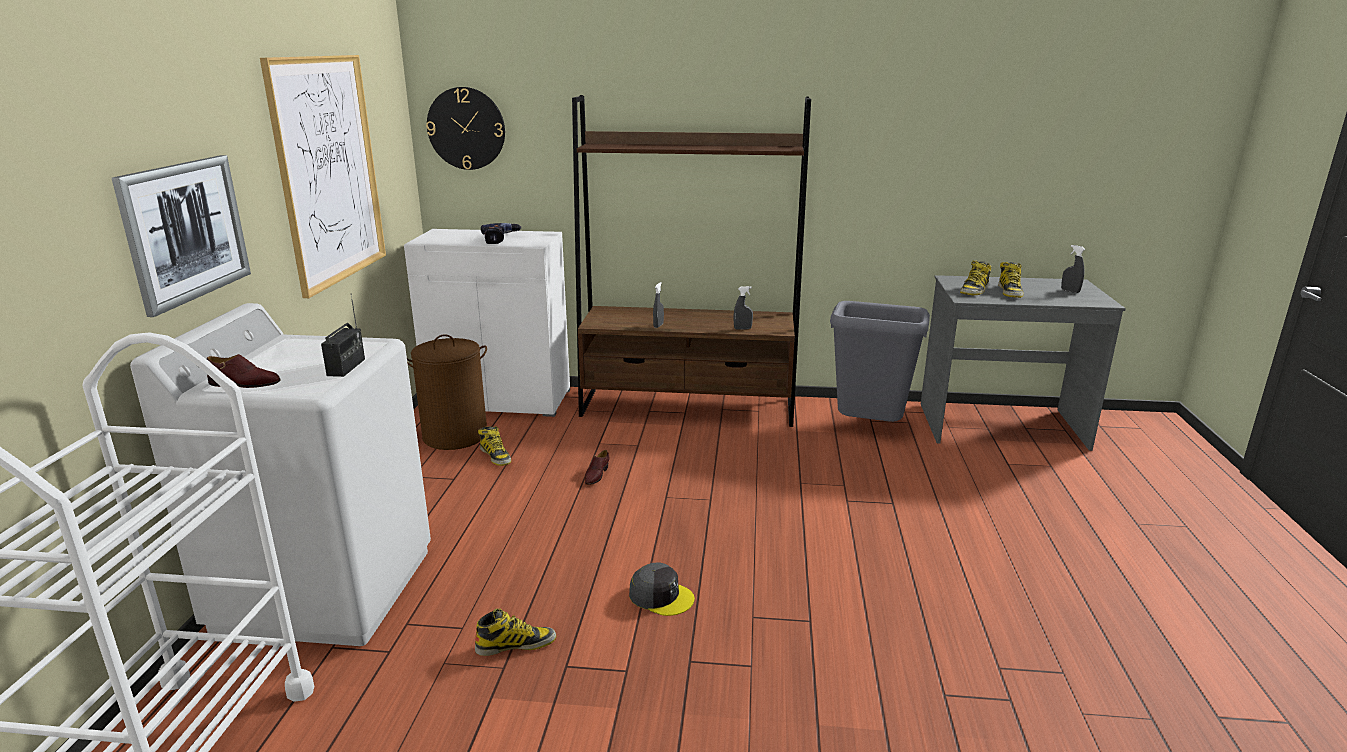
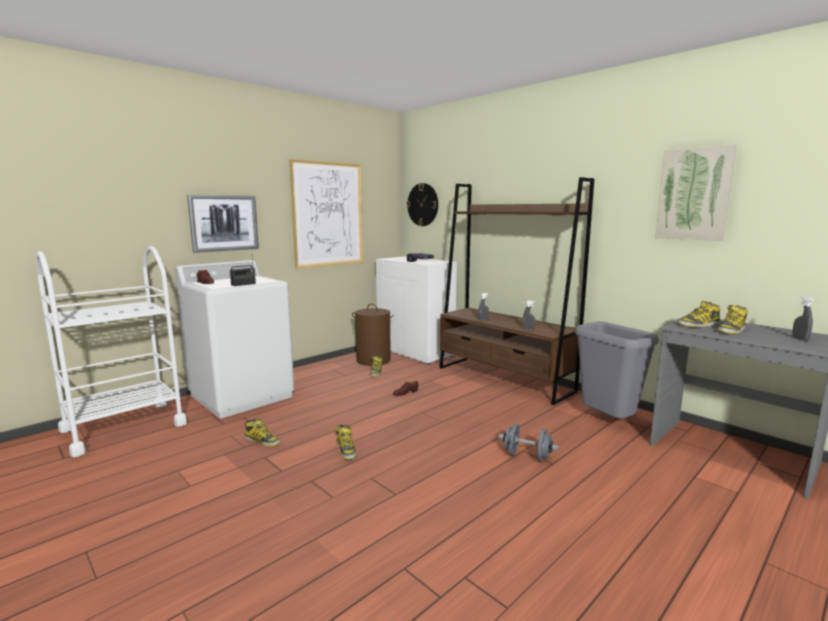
camera: 40 degrees right, 10 degrees down
(661, 596) = (346, 450): grey cap -> boot
(860, 505) = (527, 456): none -> grey dumbbell
(938, 123) = (694, 194): none -> picture

